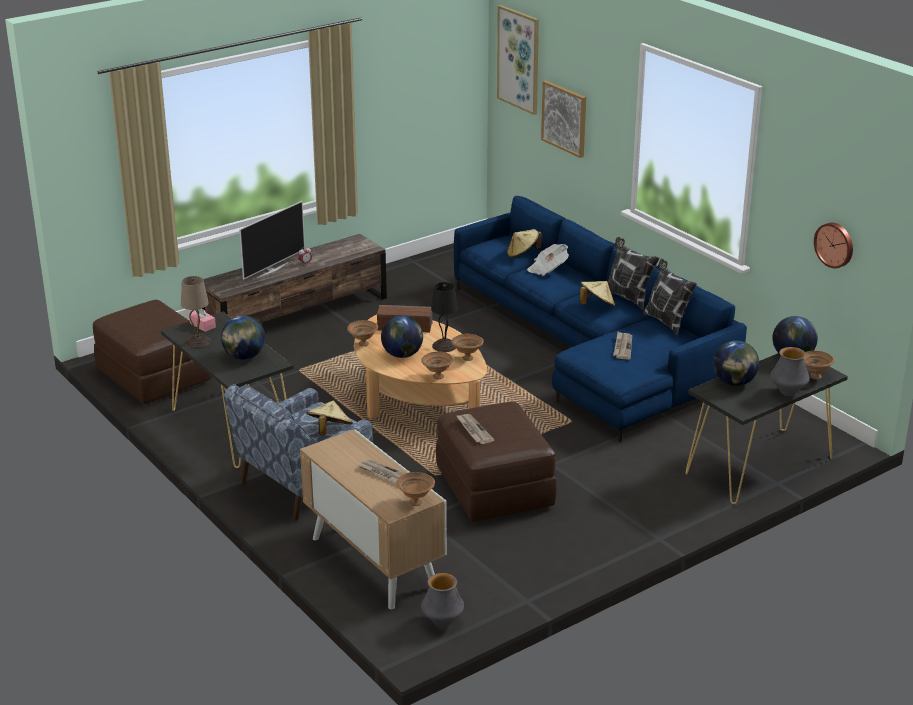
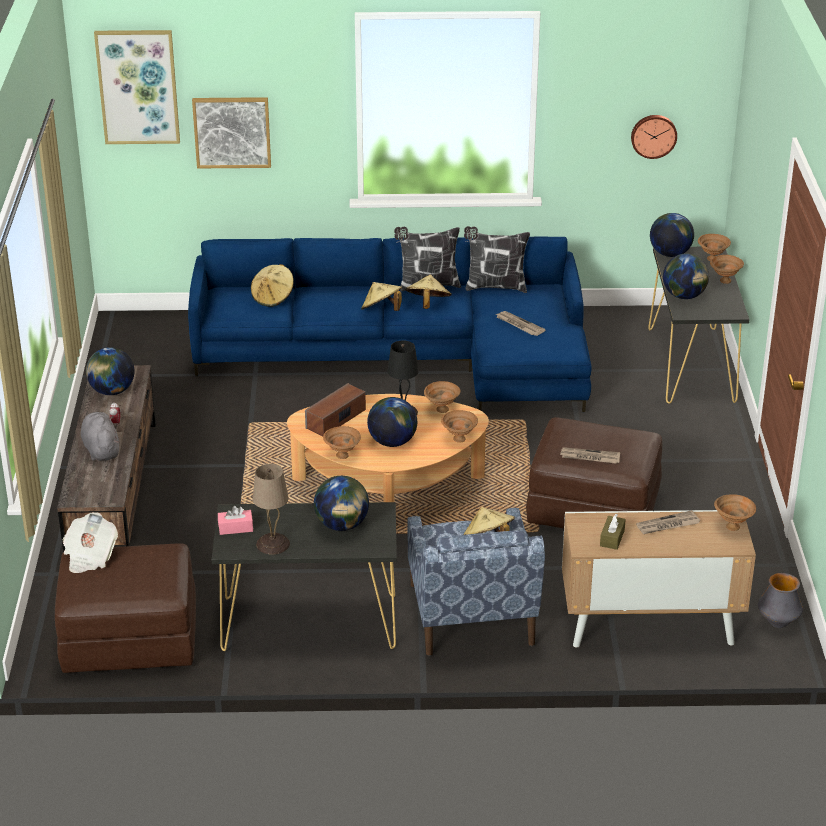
camera: 55 degrees left, 5 degrees up
(272, 270) = (101, 449): television -> grey plush toy
(339, 249) = (112, 391): none -> globe
(341, 457) = (612, 538): none -> brown tissue box
(547, 269) = (323, 298): newspaper -> newspaper (89, 556)
(564, 294) = (382, 310): none -> beige hat
(787, 392) = (725, 281): vase -> brown bowl

